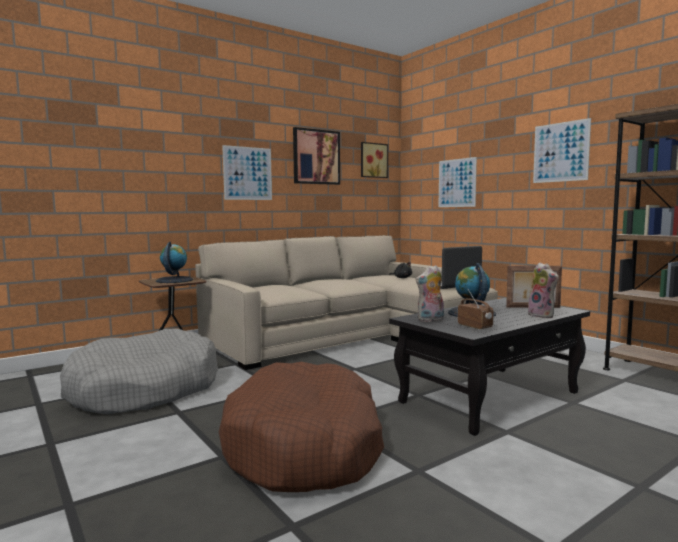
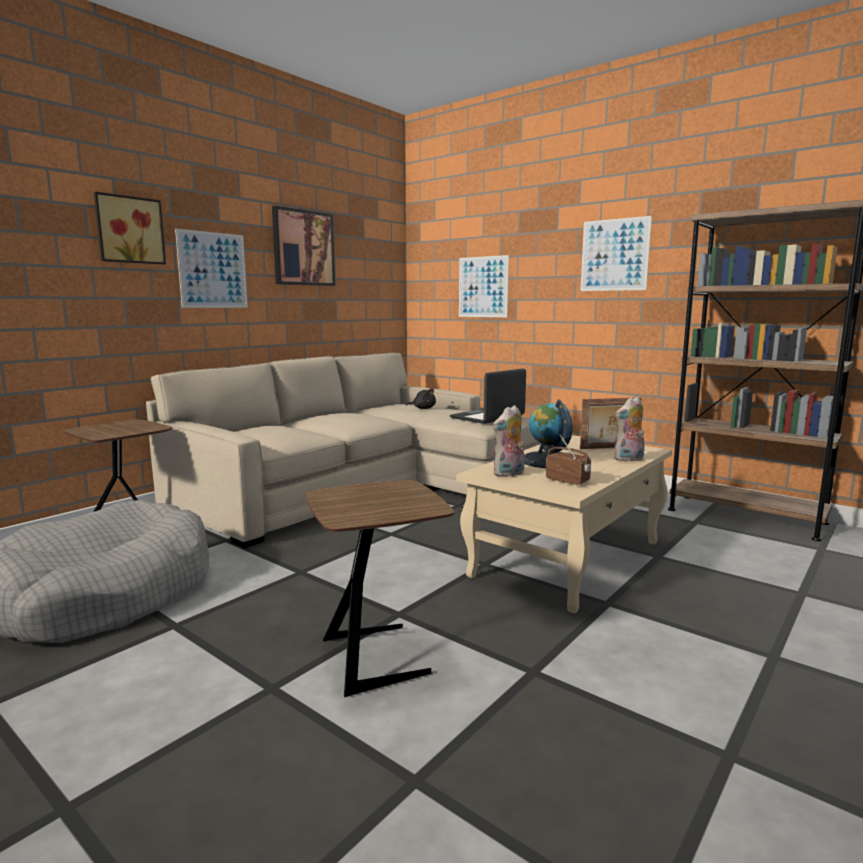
camera: 15 degrees left, 5 degrees up
(174, 280) = (121, 428): globe -> none
(305, 446) = (378, 656): brown dog bed -> brown side table
(373, 160) = (373, 254): picture -> picture (129, 230)
(490, 396) = (568, 558): black coffee table -> beige coffee table
(543, 315) = (629, 459): plush toy -> plush toy turned 105 degrees clockwise

